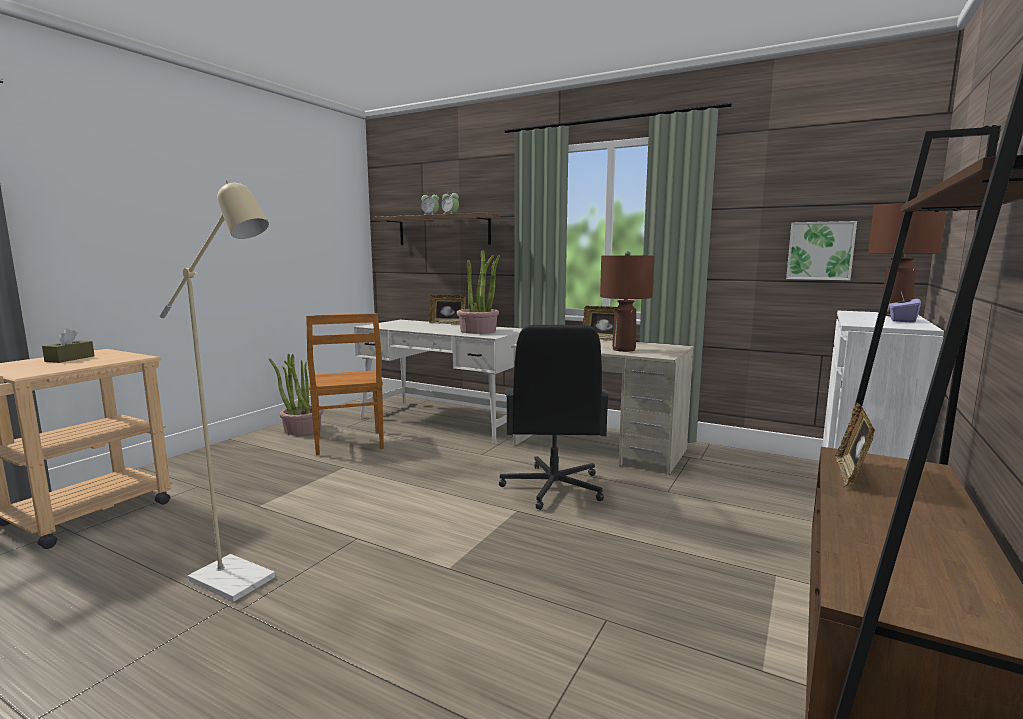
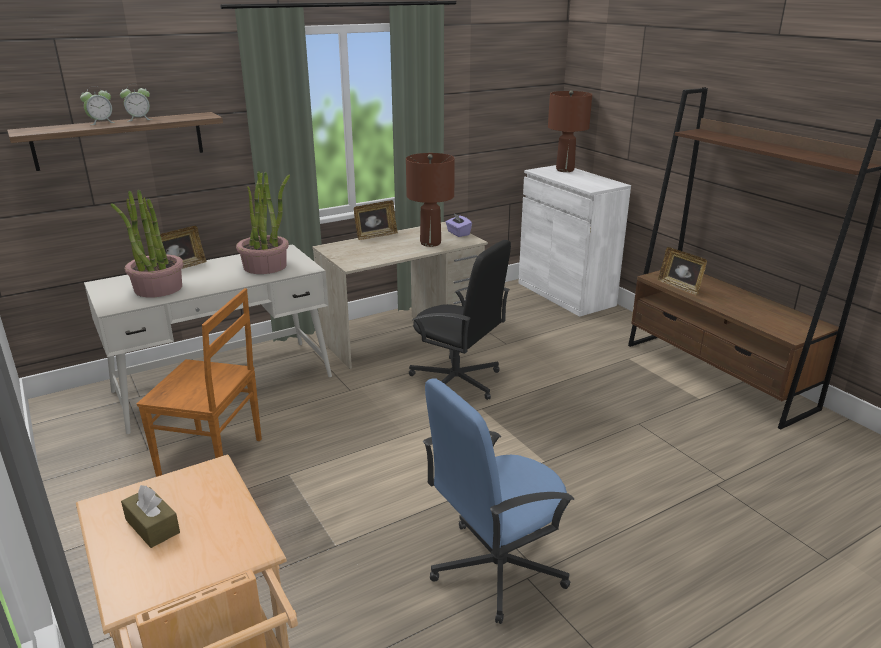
camera: 60 degrees left, 15 degrees up
(242, 583) = (496, 568): beige floor lamp -> blue office chair
(302, 429) = (105, 485): potted plant -> potted plant (158, 288)
(820, 251) = (507, 125): picture -> none
(901, 320) = (589, 177): purple tissue box -> purple tissue box (458, 233)

